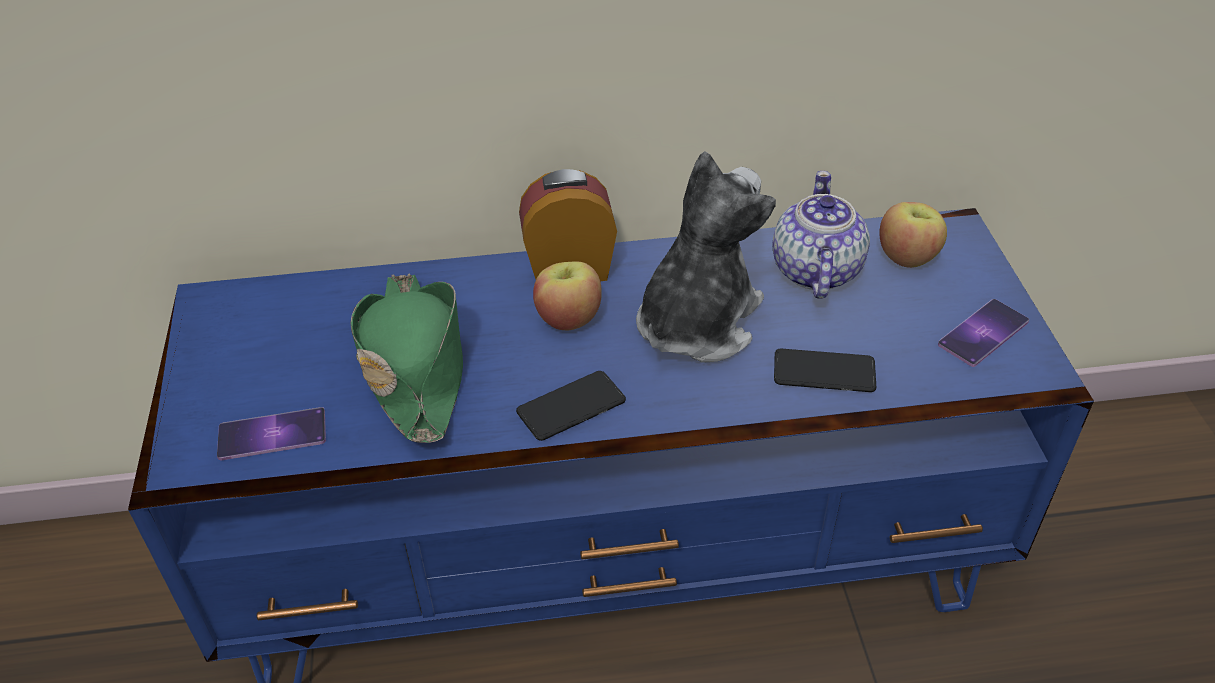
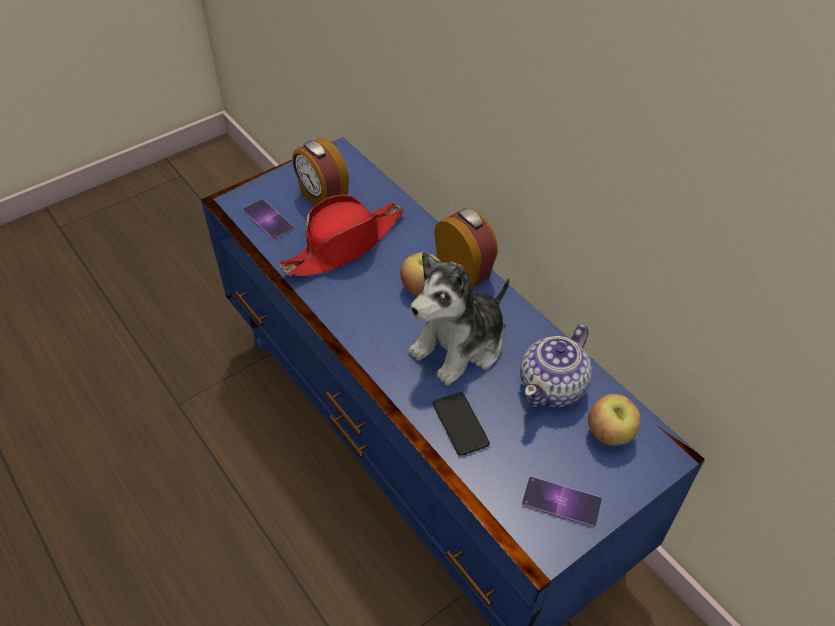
camera: 60 degrees right, 5 degrees up
(292, 354) = (323, 198): none -> alarm clock
(414, 365) = (344, 245): green hat -> red hat
(571, 406) = (355, 319): phone -> none
(696, 323) = (460, 345): plush toy -> plush toy turned 135 degrees clockwise
(815, 271) = (553, 387): teapot -> teapot turned 150 degrees clockwise

